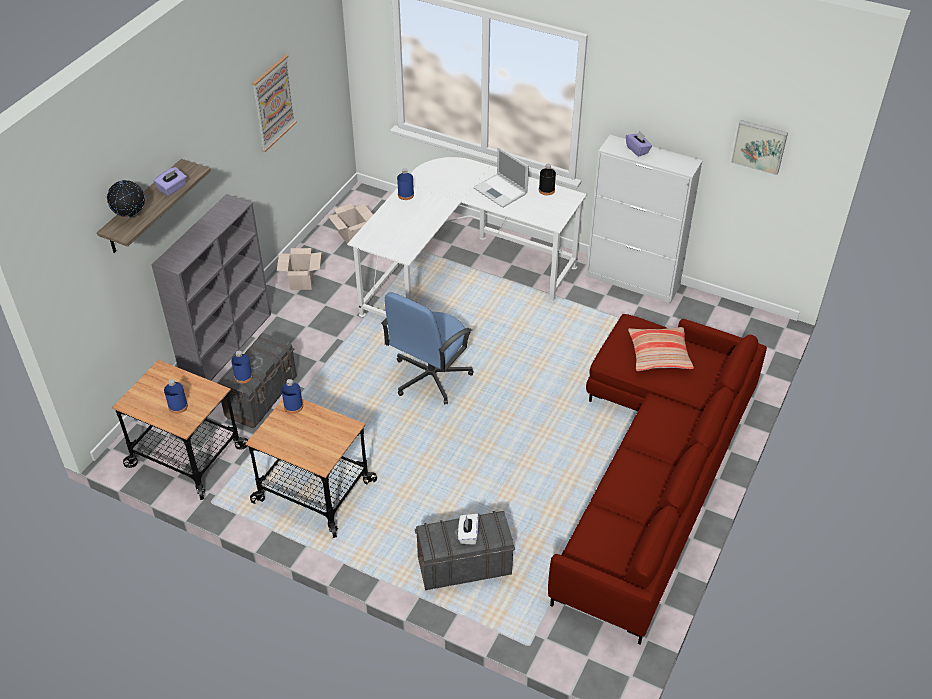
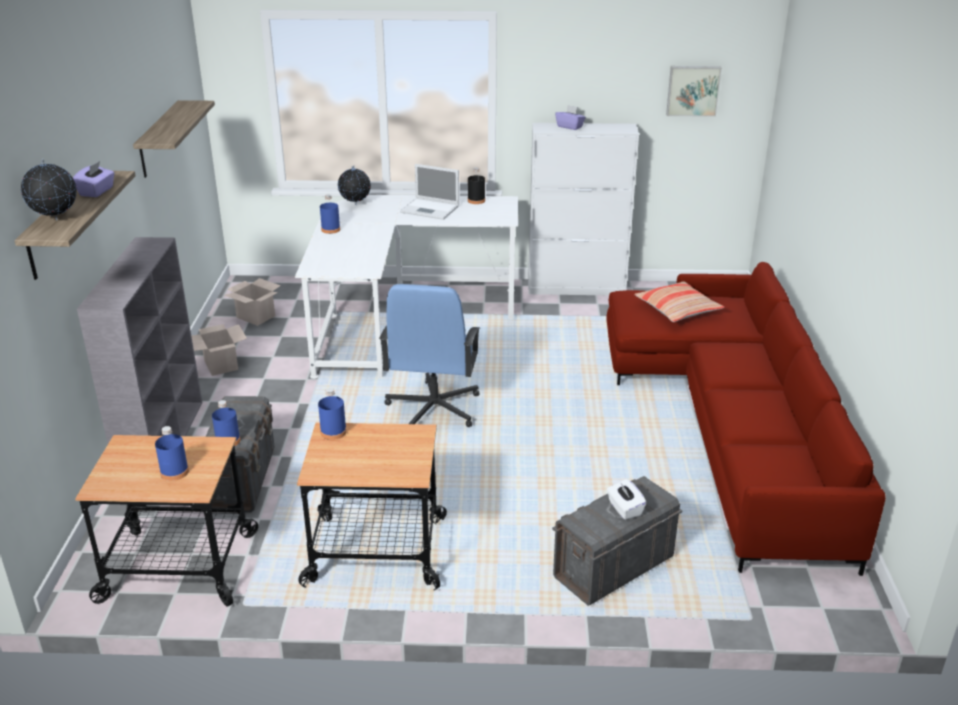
camera: 25 degrees left, 15 degrees down
(273, 103) = (159, 139): picture -> shelf
(443, 168) = (355, 205): none -> globe

